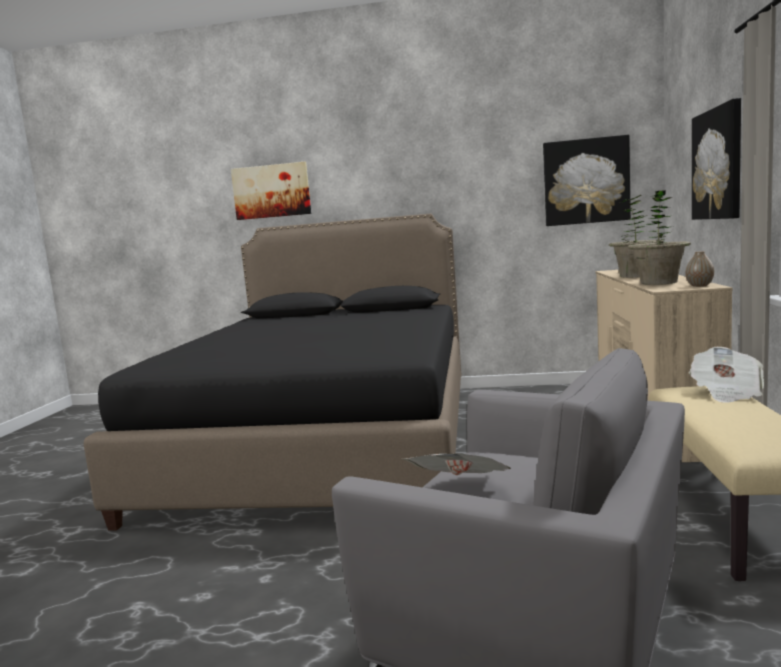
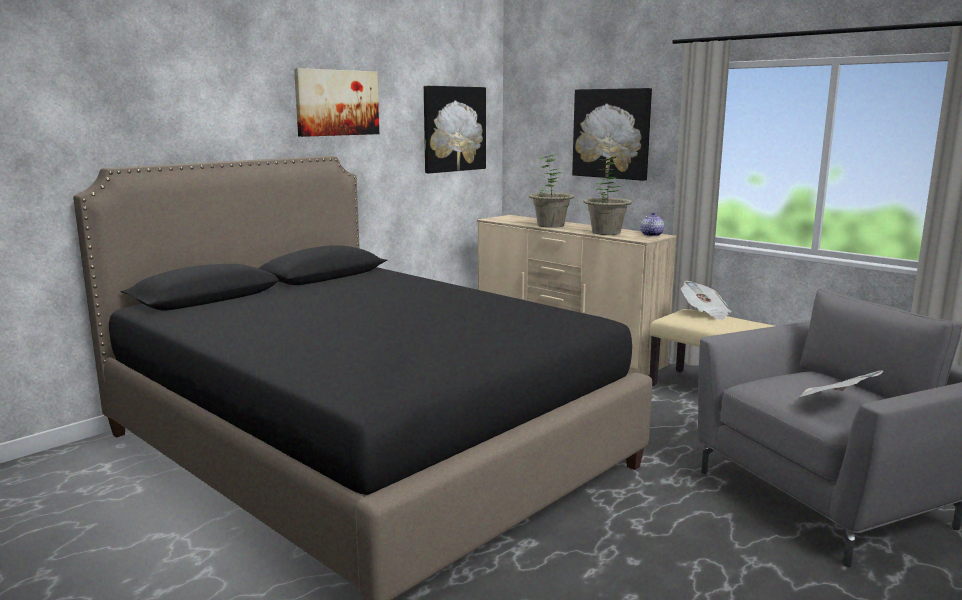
camera: 55 degrees left, 5 degrees up
(271, 191) = (114, 110): picture -> picture (337, 103)
(699, 286) = (651, 235): vase -> teapot

